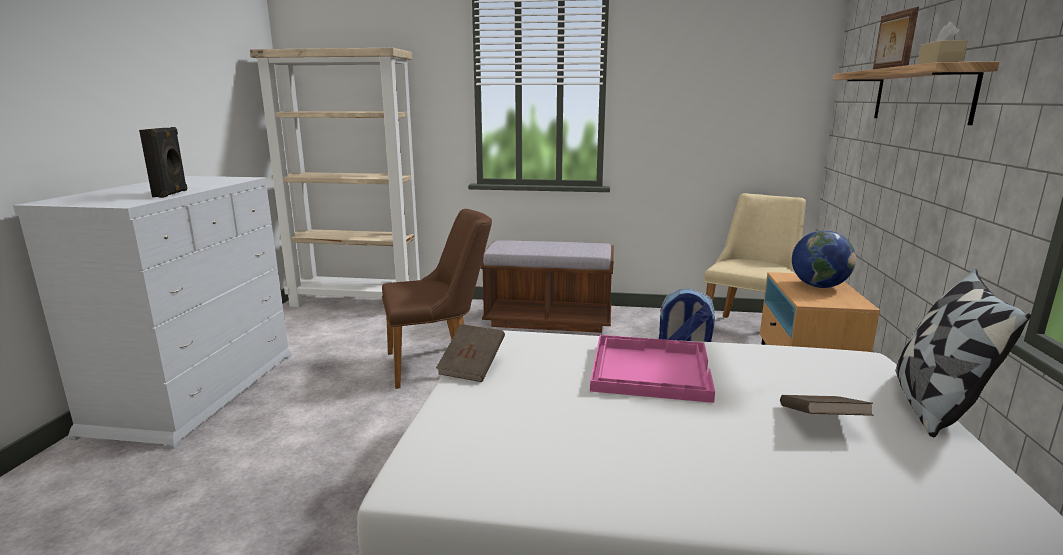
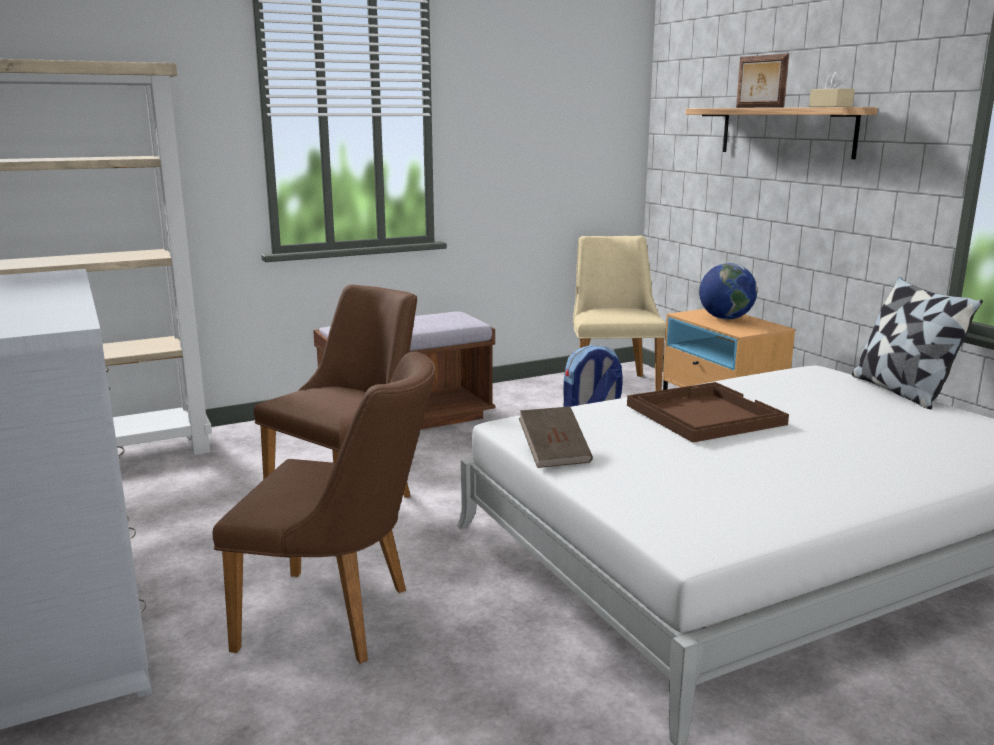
camera: 35 degrees left, 0 degrees up
(171, 194) = (62, 304): black speaker -> none
(313, 444) = (341, 618): none -> brown chair
(649, 369) = (702, 414): pink tray -> brown tray
(820, 422) = (865, 418): brown book -> none

